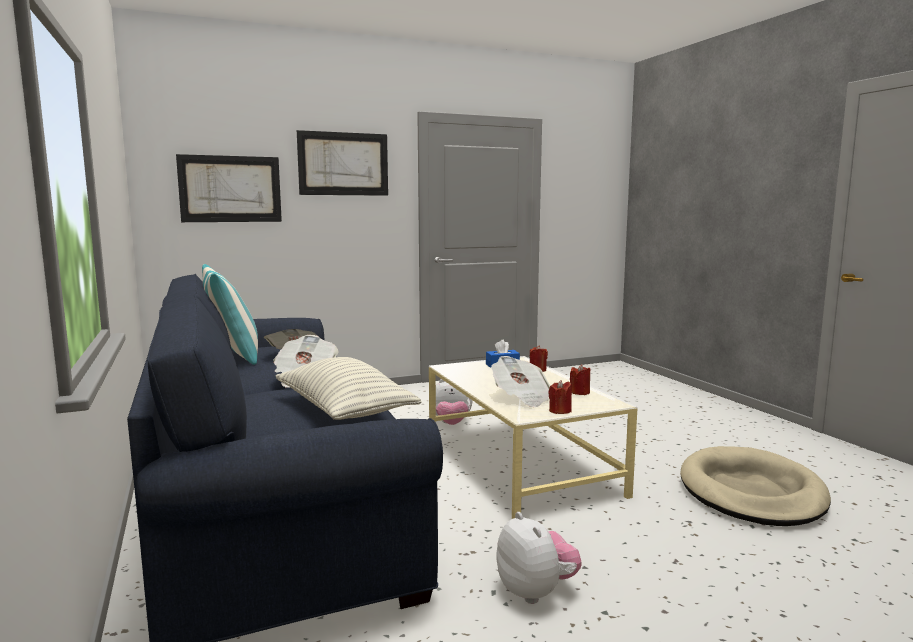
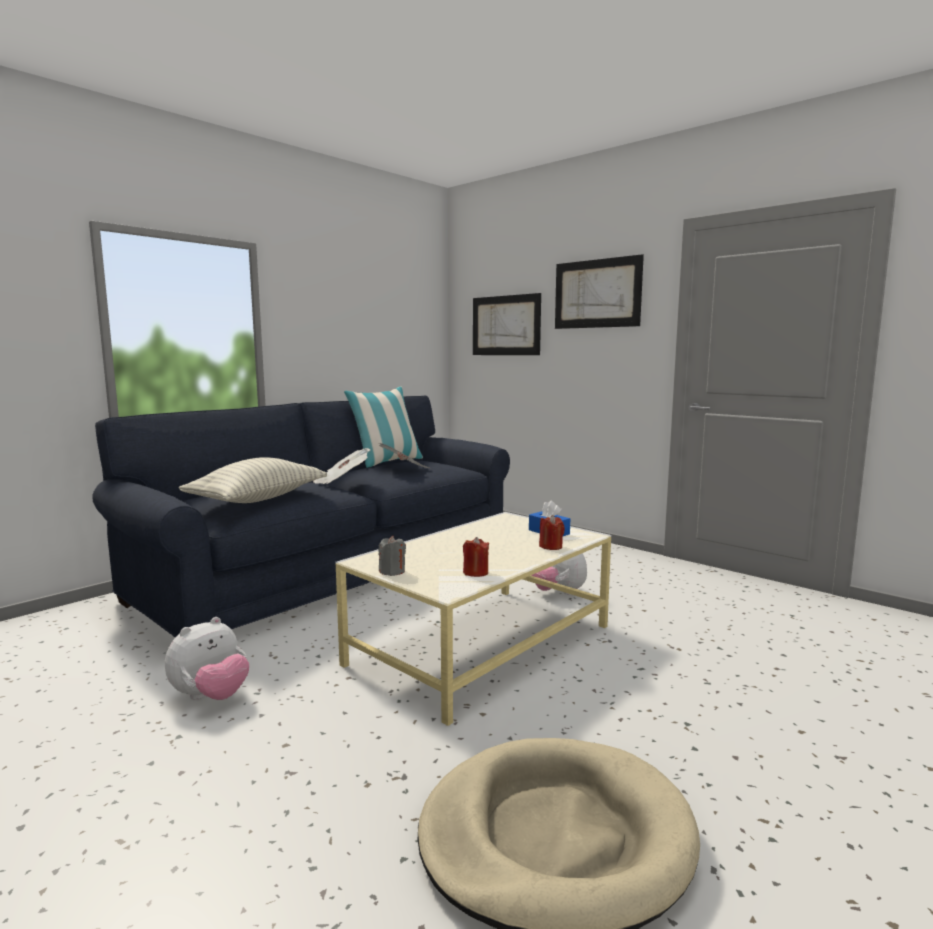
camera: 65 degrees right, 0 degrees up
(522, 397) = (426, 553): newspaper -> none
(560, 411) = (392, 571): red candle -> grey candle

